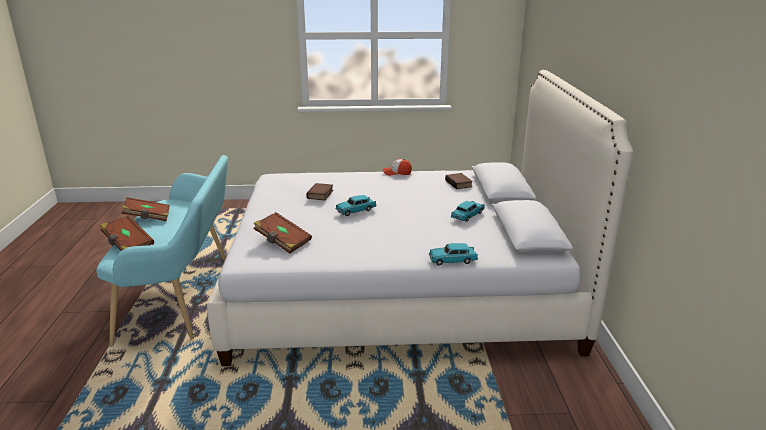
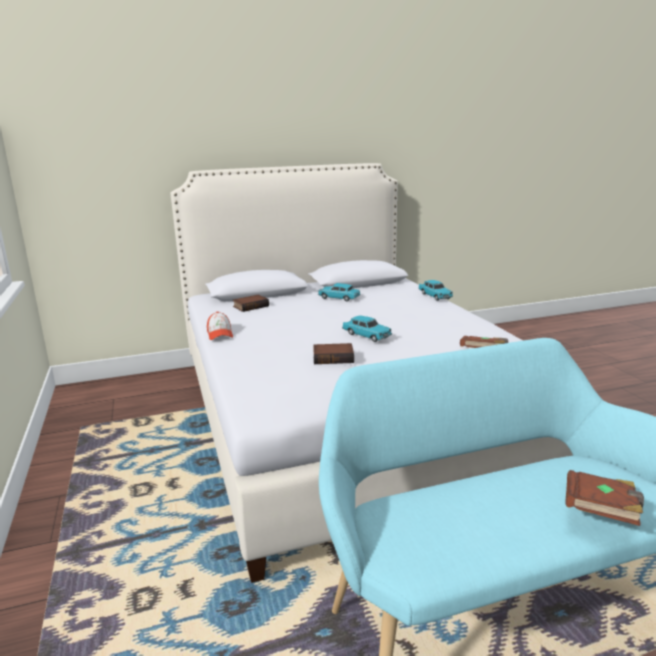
camera: 105 degrees left, 5 degrees down
(148, 218) = (488, 543): brown book -> none

